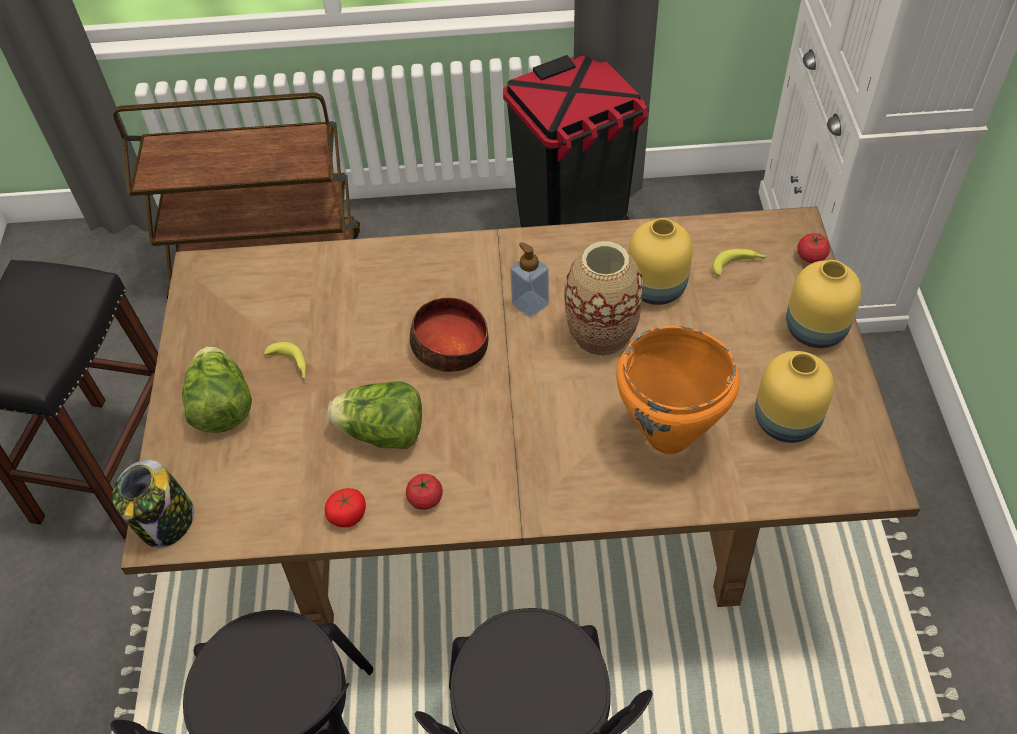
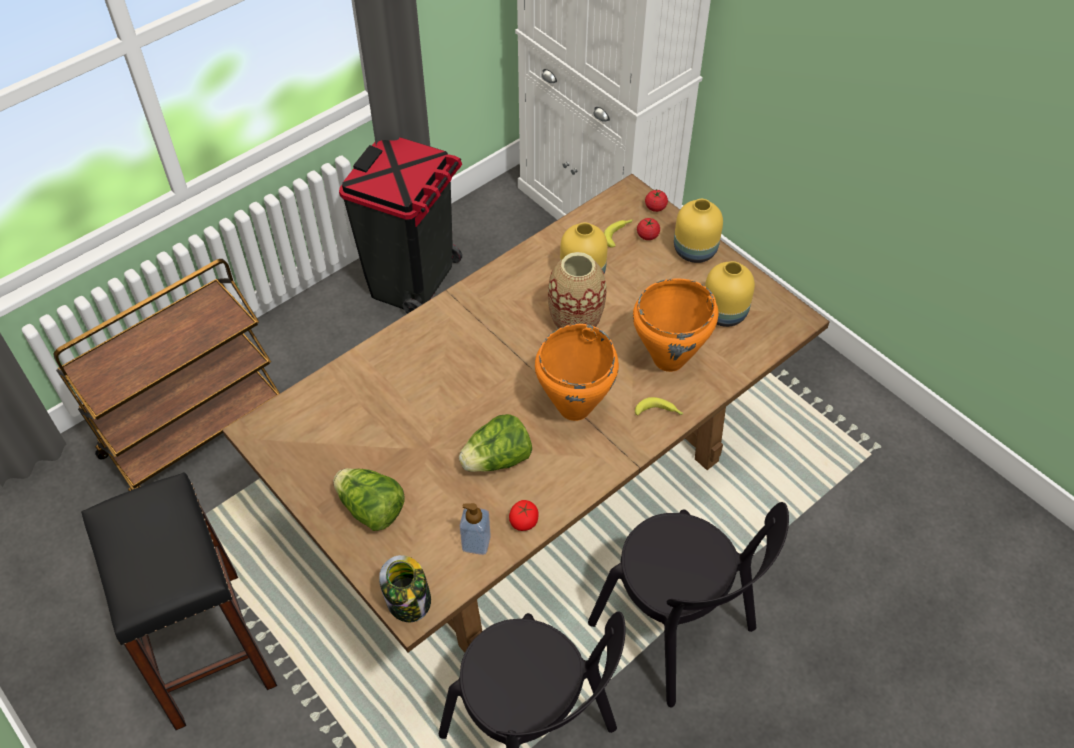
camera: 40 degrees left, 0 degrees up
(291, 365) = (392, 455): banana -> banana (659, 412)
(425, 499) = (562, 482): tomato -> tomato (647, 236)
(451, 347) = (489, 382): bowl -> none
(512, 426) = (573, 408): none -> orange cooking pot
(530, 304) = (514, 327): soap dispenser -> soap dispenser (476, 543)

